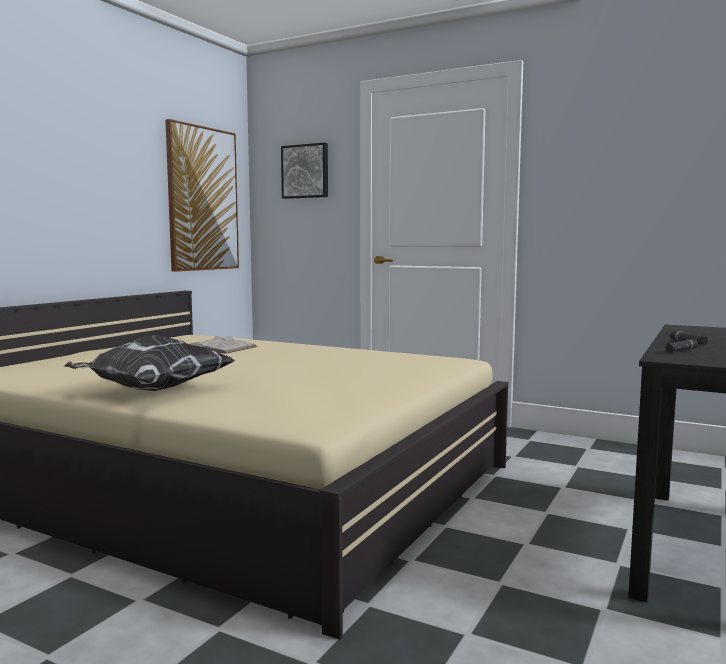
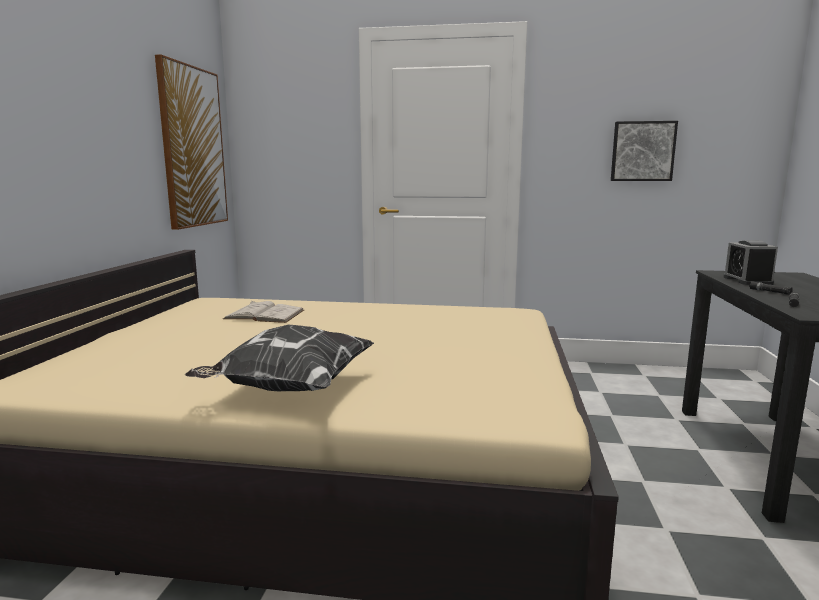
camera: 20 degrees left, 5 degrees up
(306, 171) = (297, 119): picture -> picture (642, 151)
(695, 333) = (747, 280): none -> alarm clock

